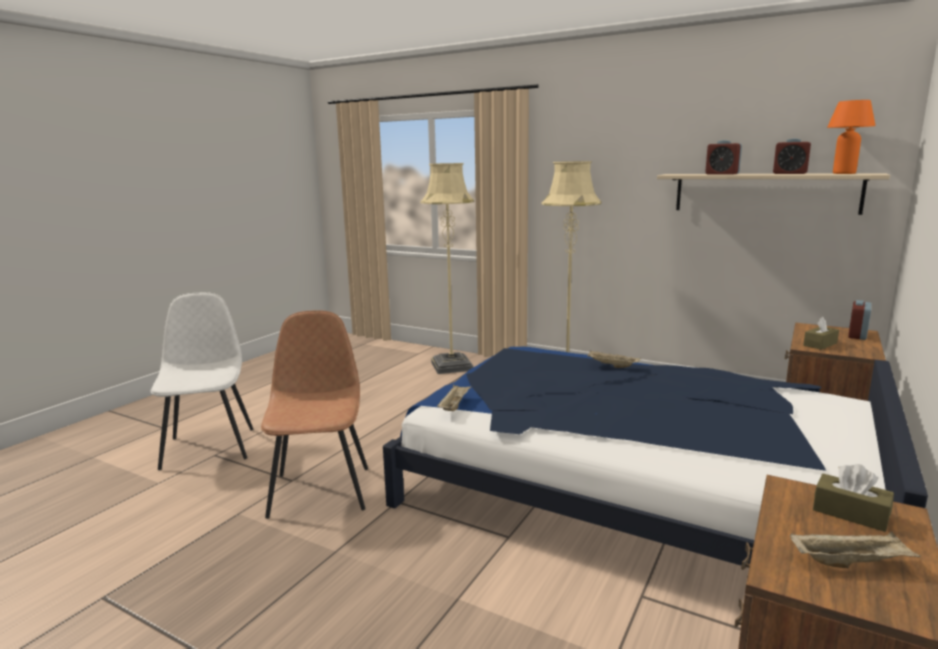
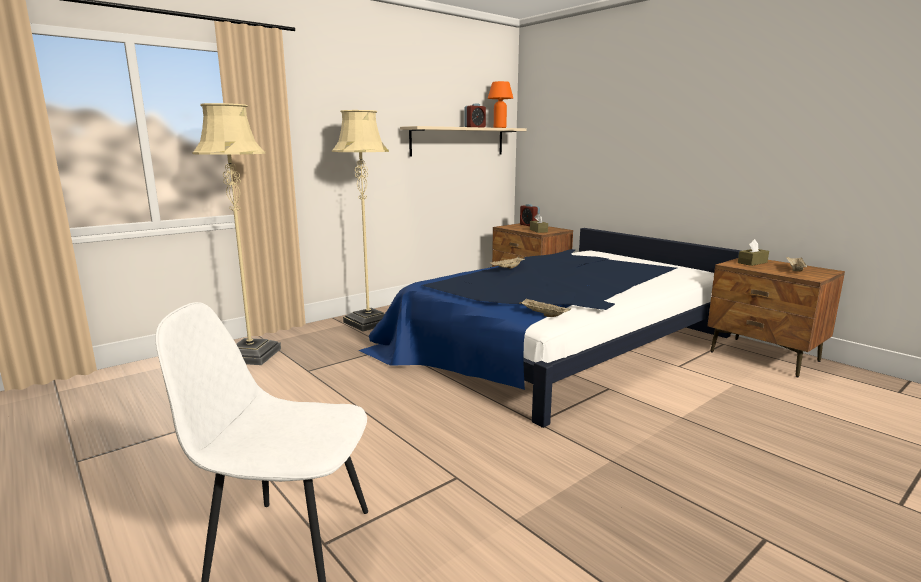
camera: 70 degrees left, 0 degrees up
(321, 490) = (491, 460): brown chair -> none
(722, 174) = (448, 126): alarm clock -> none

